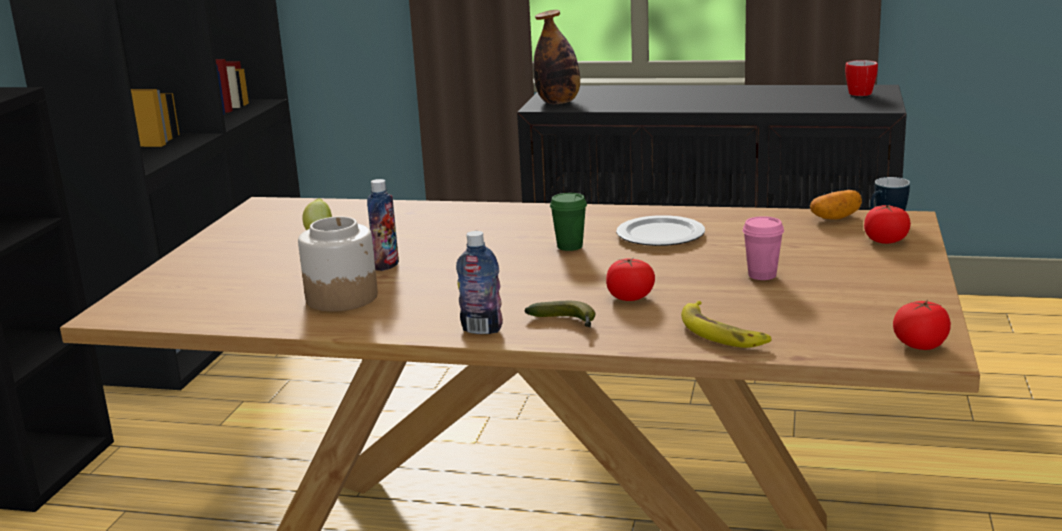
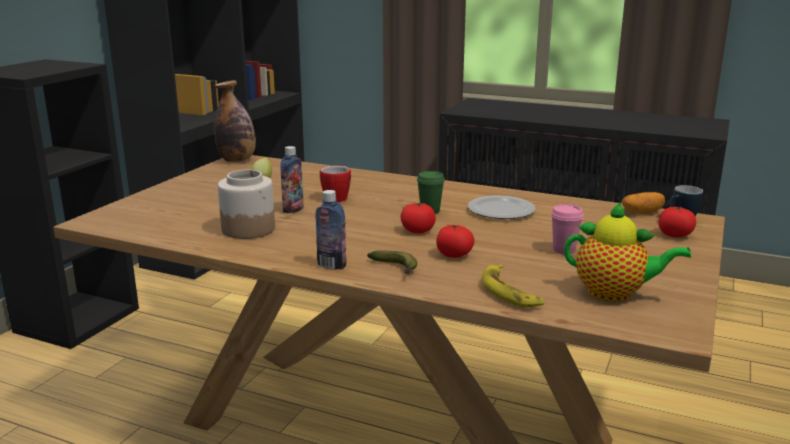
camera: 10 degrees right, 0 degrees up
(558, 102) = (471, 110): bottle -> bottle (237, 160)
(845, 319) = (615, 294): none -> teapot
(858, 92) = (695, 122): mug -> mug (336, 197)
(920, 345) = (669, 324): tomato -> tomato (417, 231)

